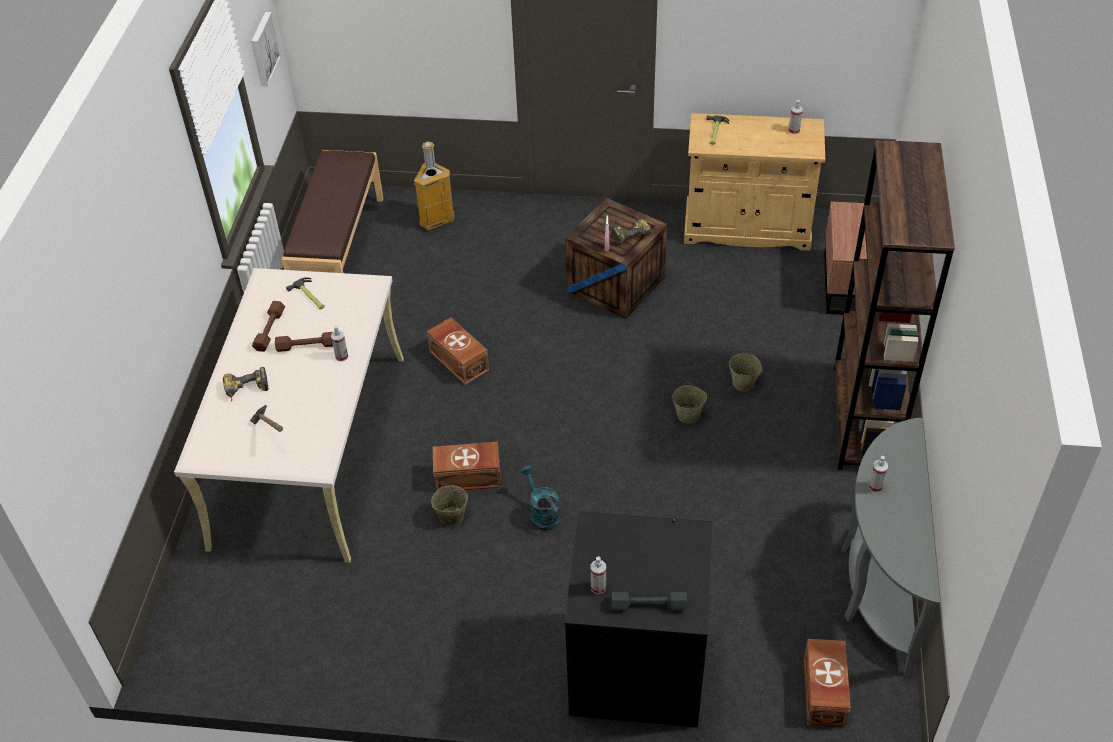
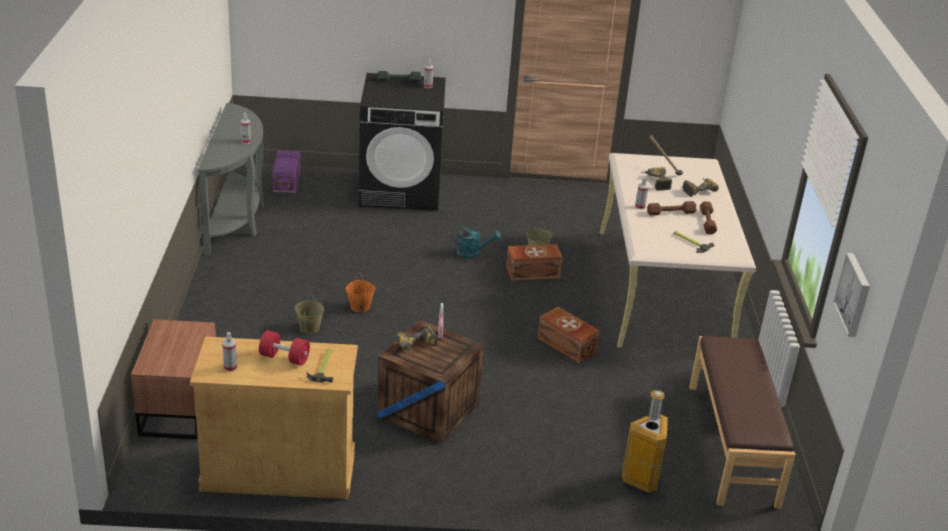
camera: 170 degrees right, 15 degrees down
(298, 405) = (655, 182): none -> power drill
(541, 513) = (472, 253): turquoise watering can -> turquoise watering can turned 45 degrees counterclockwise
(689, 415) = (359, 307): beige bucket -> orange bucket
(750, 139) = (284, 358): none -> red dumbbell
(823, 692) = (287, 181): brown storage box -> purple storage box
(864, 419) = (210, 304): brown bookcase -> none

